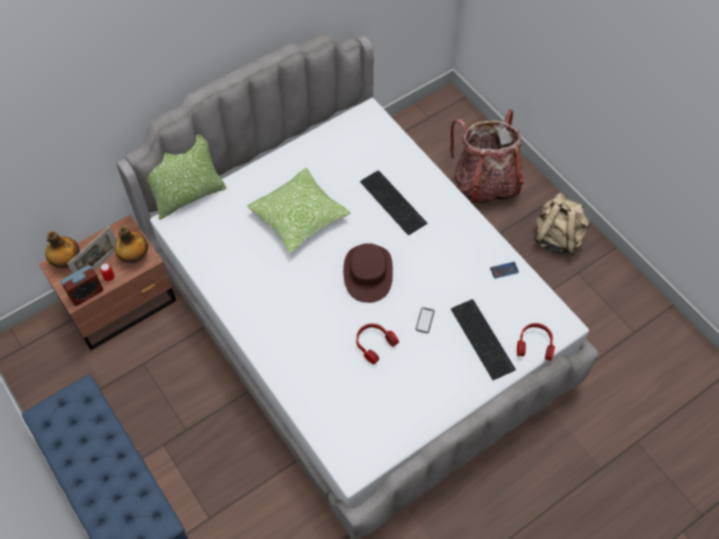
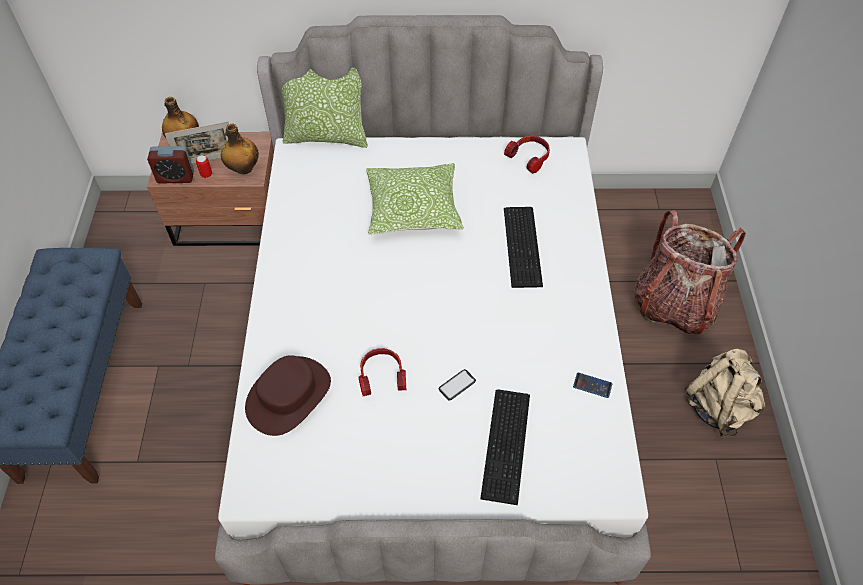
camera: 35 degrees right, 5 degrees down
(368, 273) = (436, 301): brown hat -> brown hat (288, 395)
(535, 344) = (563, 490): headphones -> headphones (529, 157)

